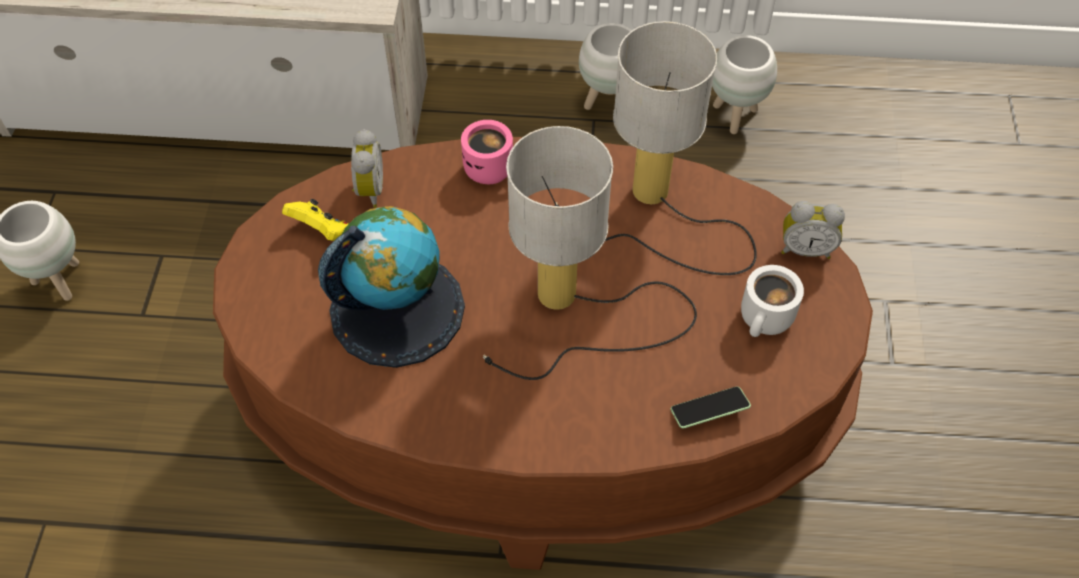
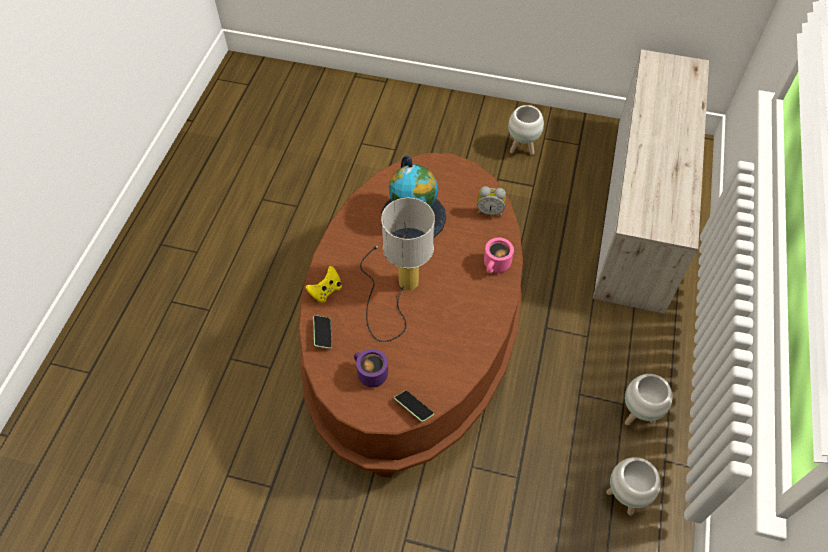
camera: 100 degrees right, 0 degrees up
(322, 232) = (465, 192): yellow game controller -> yellow game controller (326, 291)
(655, 210) = (455, 337): table lamp -> none
(766, 321) = (370, 374): white mug -> purple mug
(805, 248) = (414, 408): alarm clock -> phone

